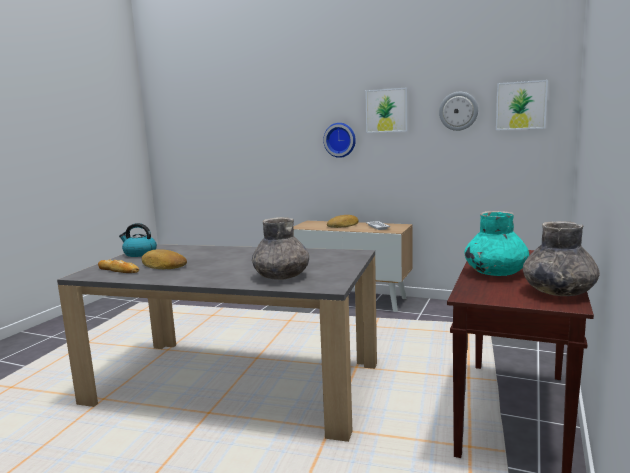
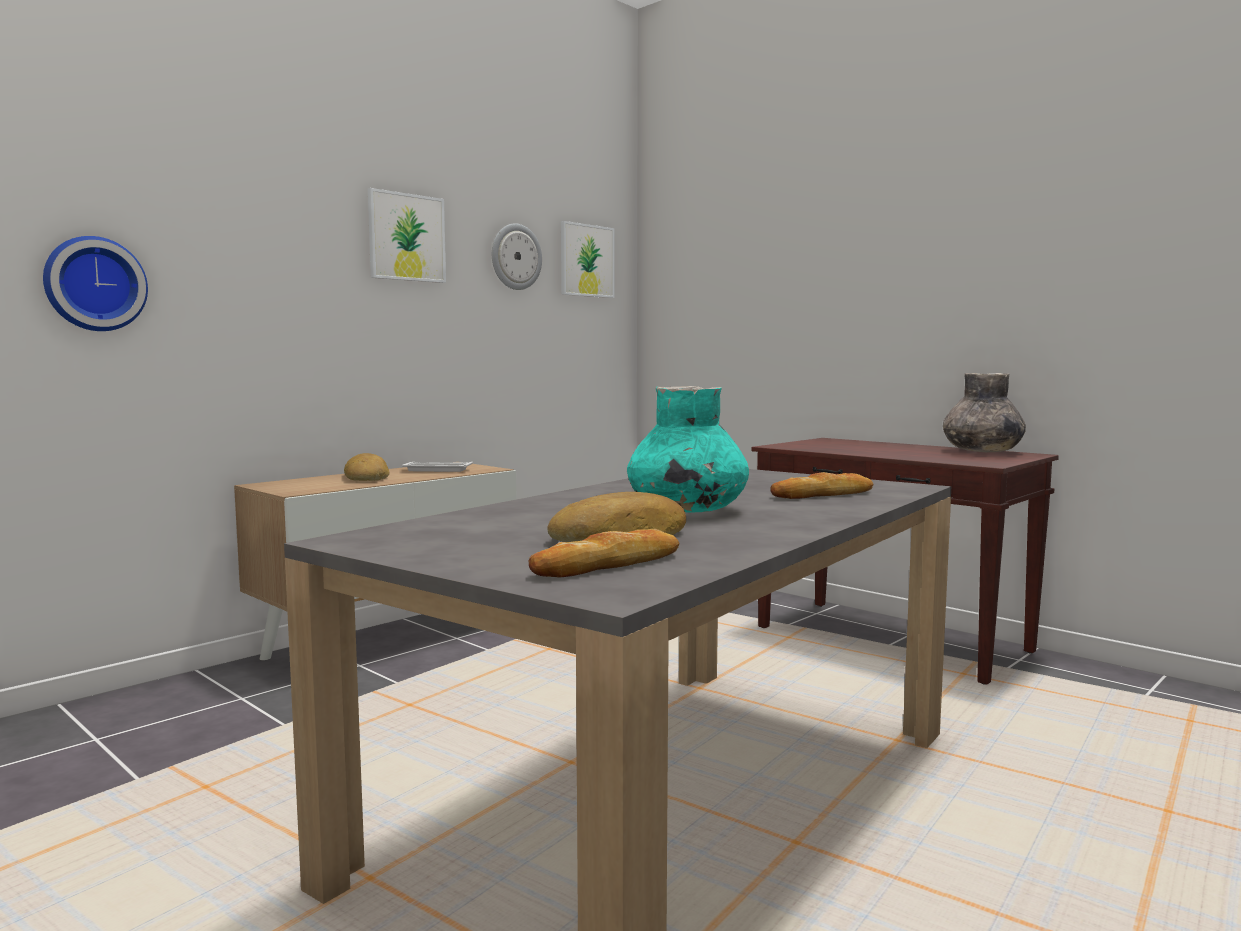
camera: 70 degrees left, 5 degrees down
(139, 254) = (422, 549): kettle -> none
(281, 276) = (823, 495): grey vase -> bread
(340, 140) = (314, 288): wall clock -> wall clock (94, 284)
(495, 272) = (892, 453): turquoise vase -> turquoise vase (686, 510)

